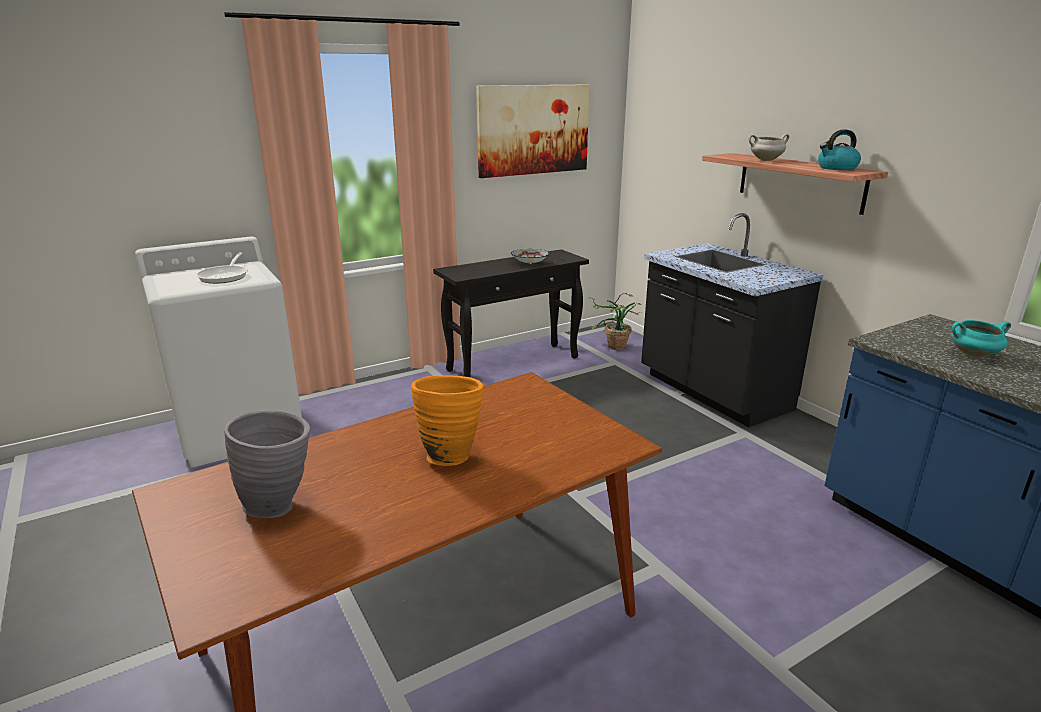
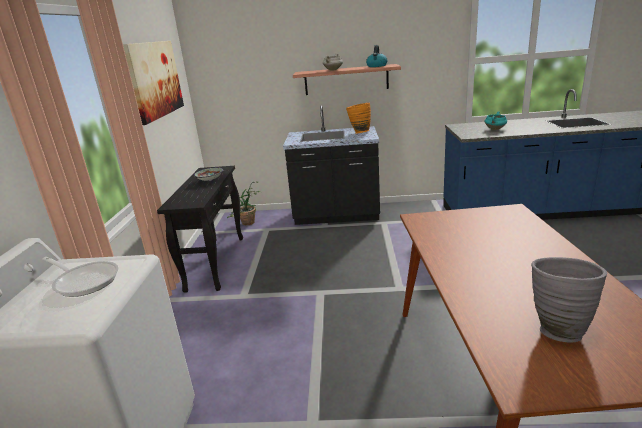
camera: 55 degrees left, 0 degrees up
(449, 454) = (504, 256): orange vase -> orange vase (359, 132)

